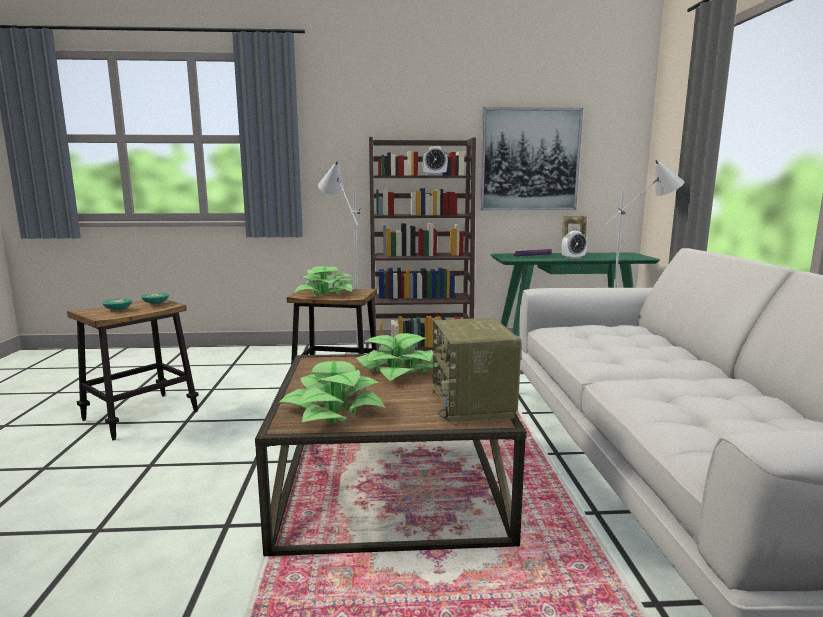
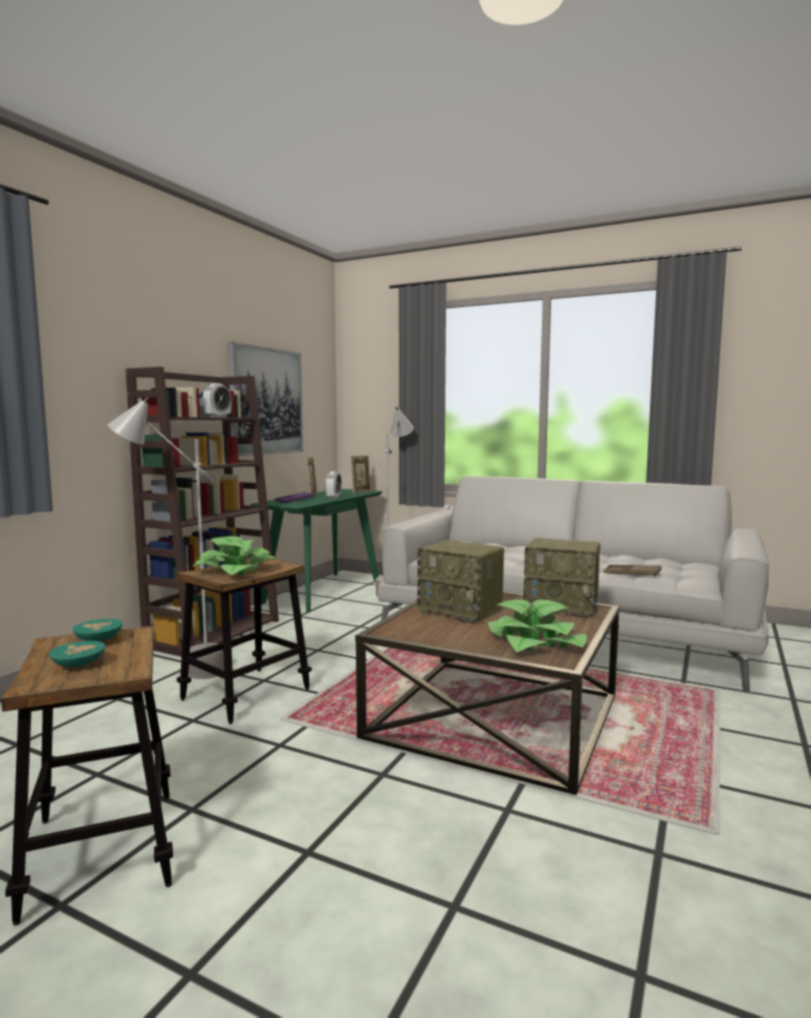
camera: 60 degrees left, 5 degrees down
(399, 371) = (462, 611): potted plant -> radio
(631, 257) = (361, 492): none -> picture frame
(666, 415) = (632, 574): none -> brown tray

